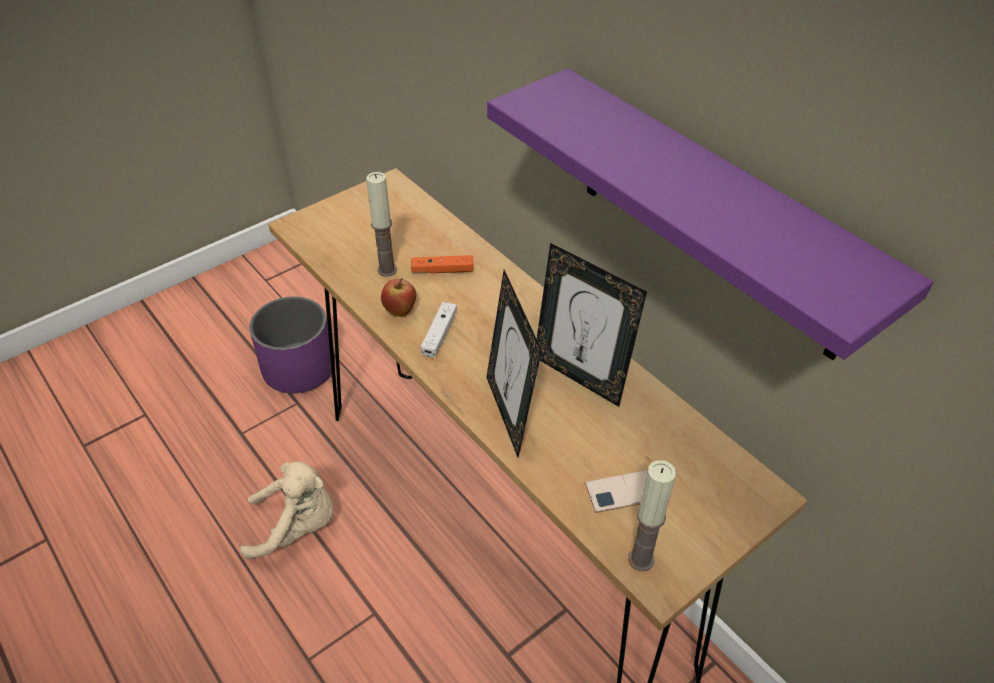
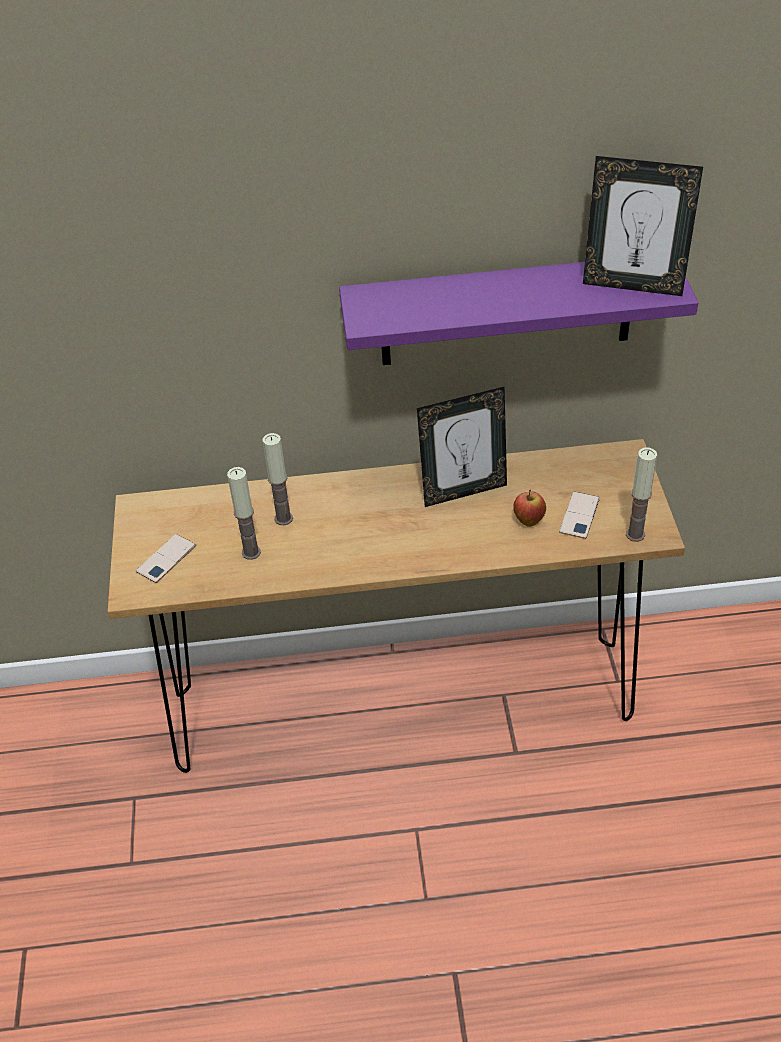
camera: 55 degrees left, 0 degrees up
(297, 527) = (283, 855): beige plush toy -> none
(299, 368) = (90, 778): purple planter -> none
(345, 226) = (166, 559): none -> phone
(400, 311) = (309, 563): apple -> apple (528, 521)
(439, 334) = (356, 550): white game controller -> none
(442, 270) = (283, 518): orange game controller -> candle
(510, 414) = (469, 544): picture frame -> picture frame (633, 285)

